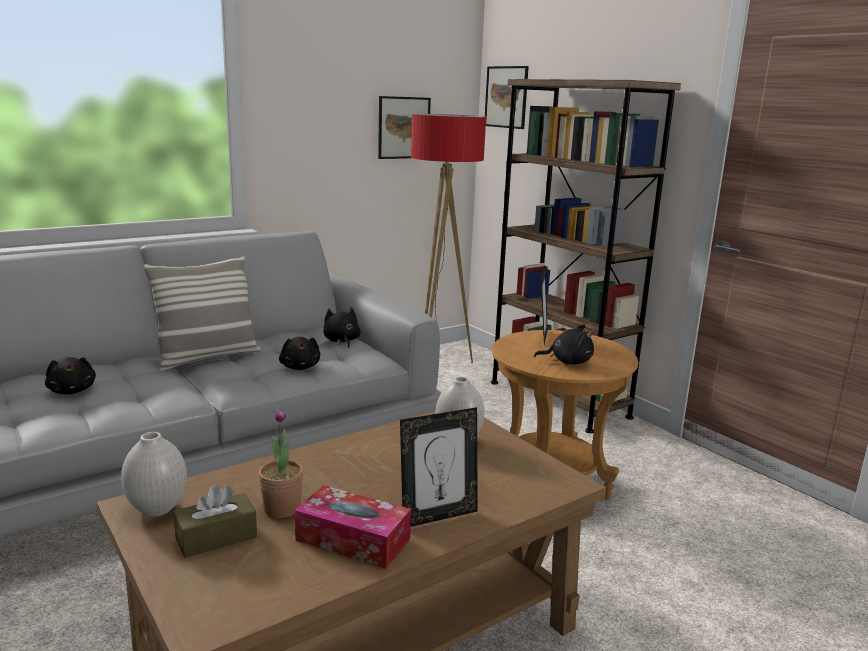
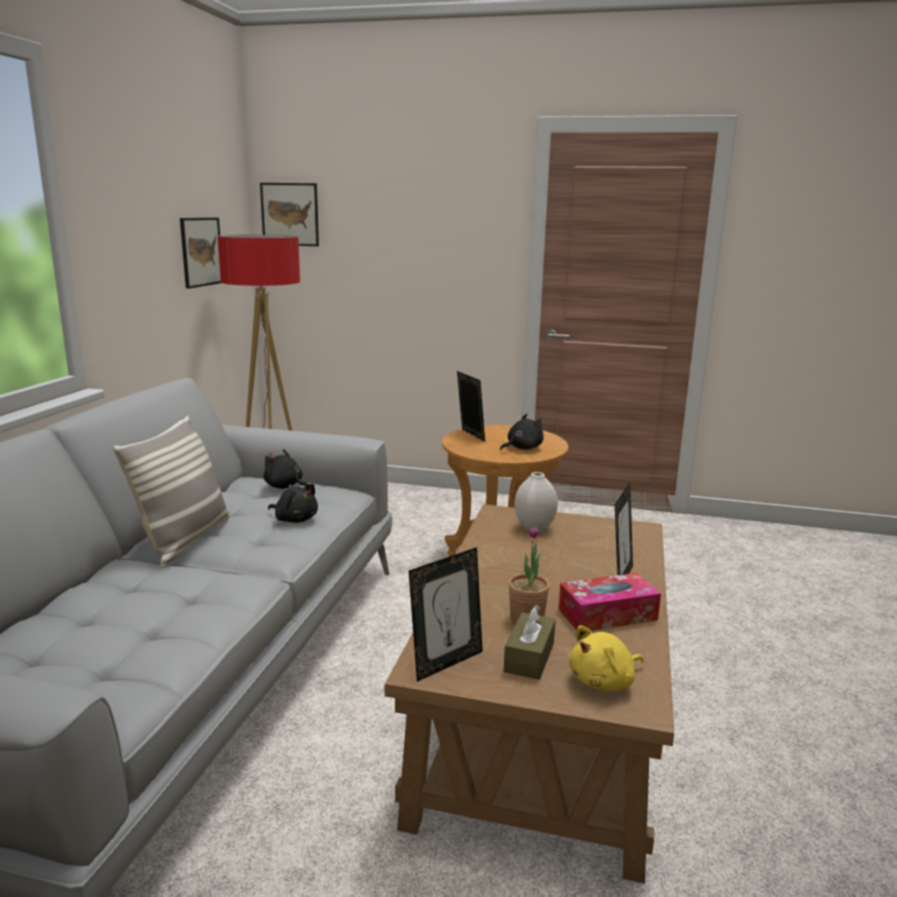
camera: 40 degrees left, 0 degrees up
(72, 391) = (109, 620): black plush toy -> none
(158, 509) = (446, 663): white vase -> picture frame
(223, 589) = (604, 681): none -> yellow plush toy
(558, 399) = (415, 497): brown bookcase -> none

